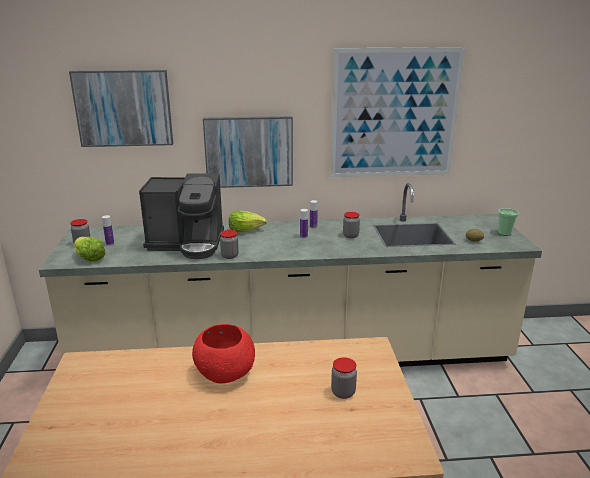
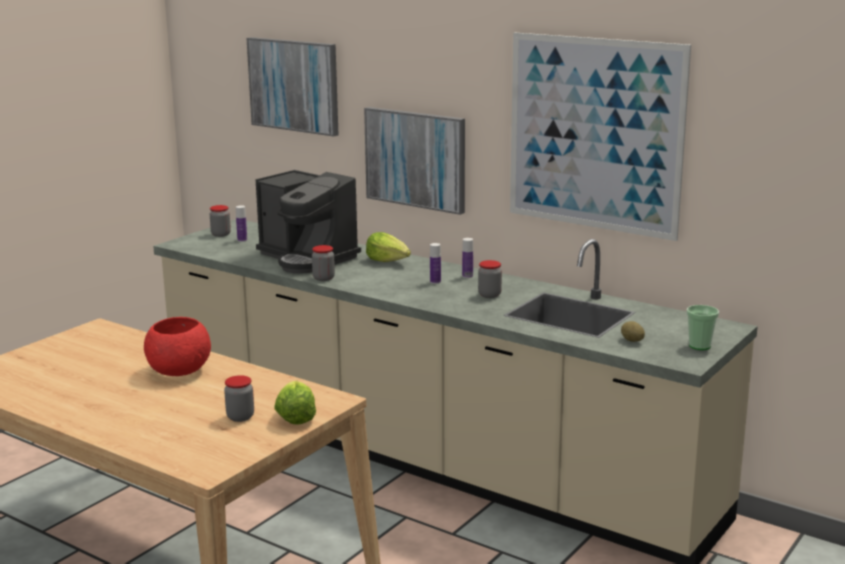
camera: 40 degrees right, 5 degrees down
(89, 258) = (205, 247): lettuce -> lettuce (295, 416)

